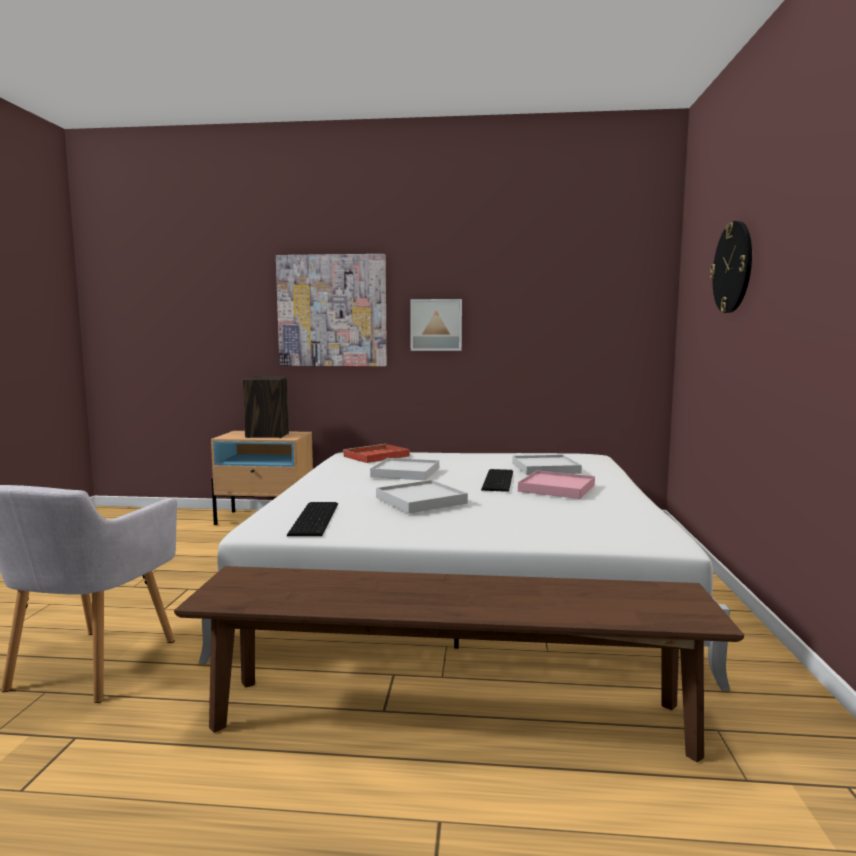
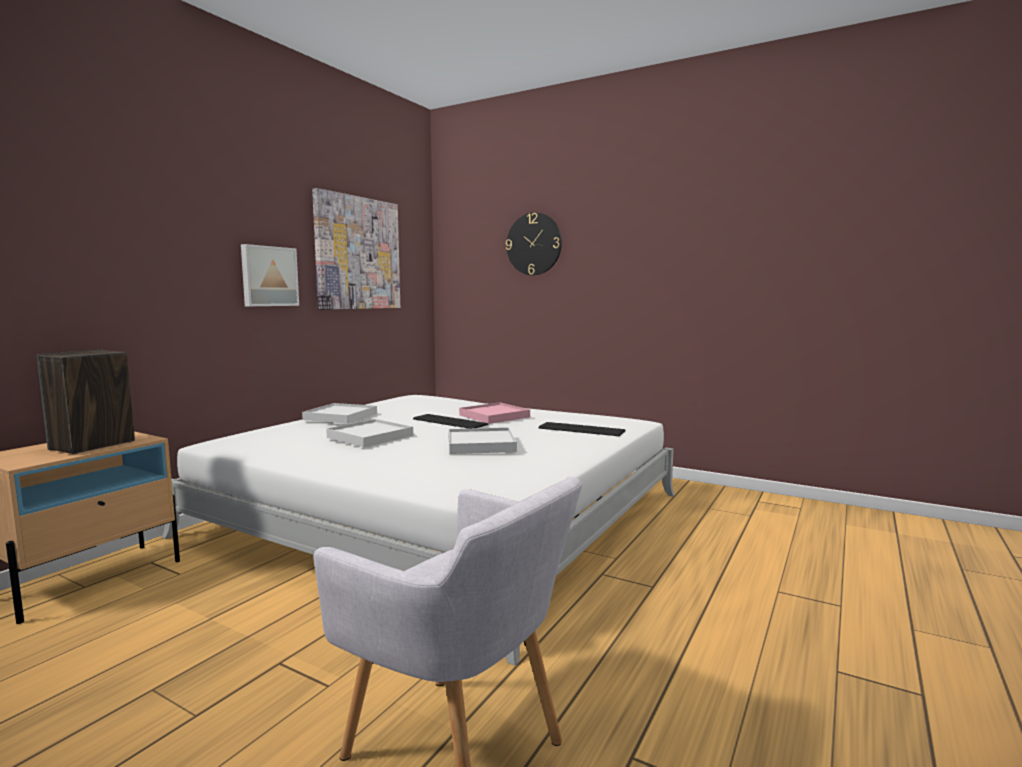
camera: 65 degrees left, 0 degrees up
(316, 518) = (484, 478): keyboard -> keyboard (581, 429)
(332, 311) = (139, 251): picture -> picture (357, 253)
(375, 456) = (261, 437): red tray -> none
(450, 716) = (670, 566): brown bench -> none
(545, 468) = (439, 408): white tray -> white tray (340, 416)

